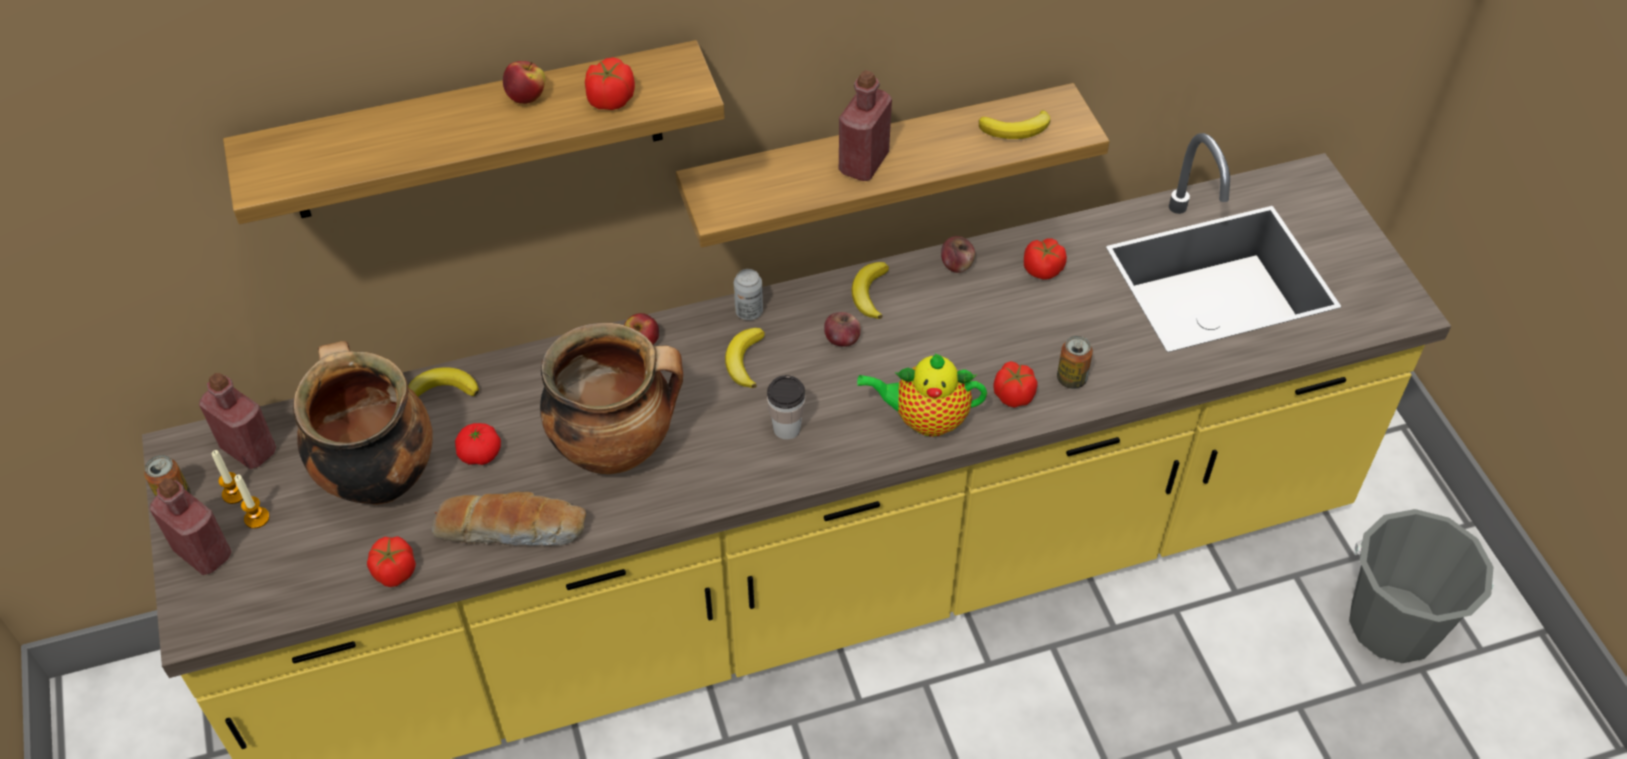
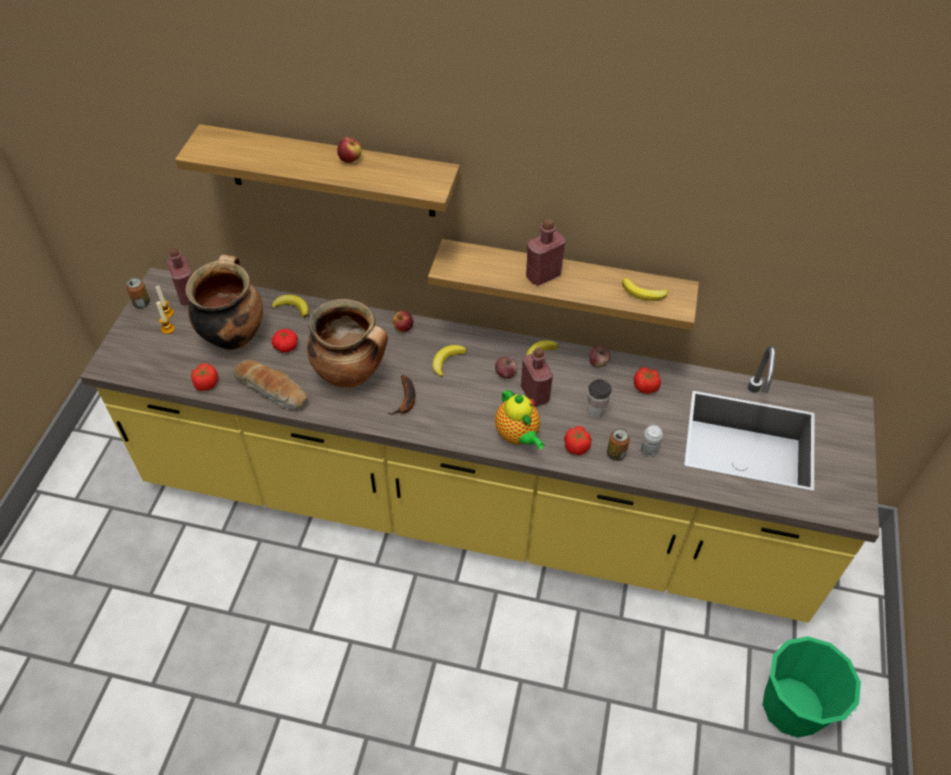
camera: 30 degrees right, 0 degrees up
(203, 553) = (134, 333): red bottle -> red bottle (535, 394)
(610, 100) = (389, 177): tomato -> none
(728, 445) = (406, 400): none -> banana
(749, 311) = (468, 337): can -> can (648, 450)
(786, 428) = (442, 406): cup -> cup (595, 411)
(925, 419) = (518, 436): teapot -> teapot turned 150 degrees counterclockwise
(1393, 624) = (792, 707): grey bucket -> green bucket

